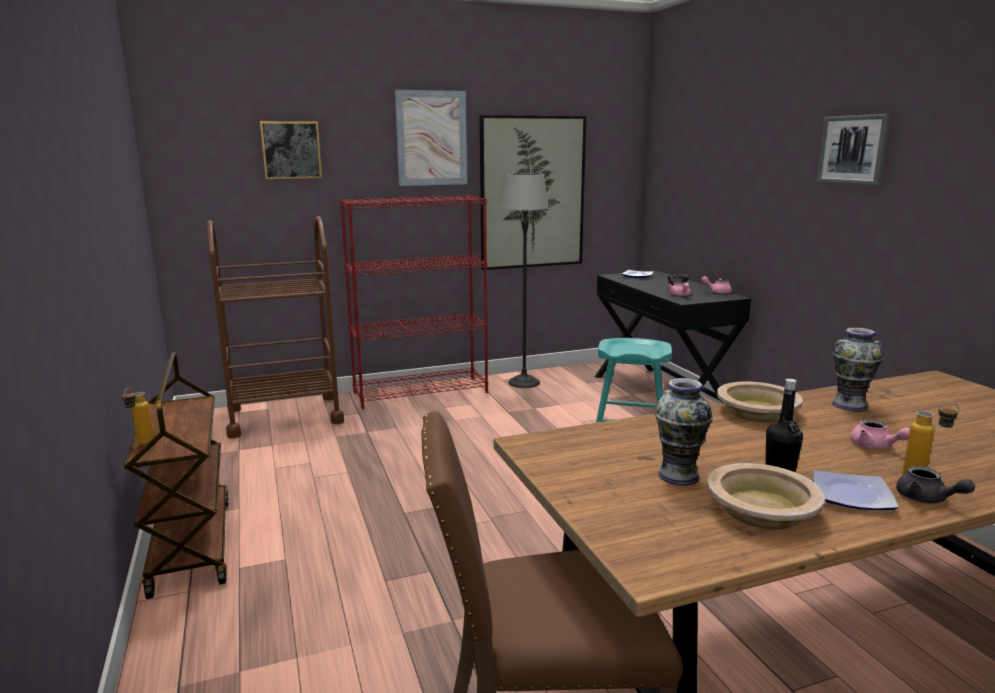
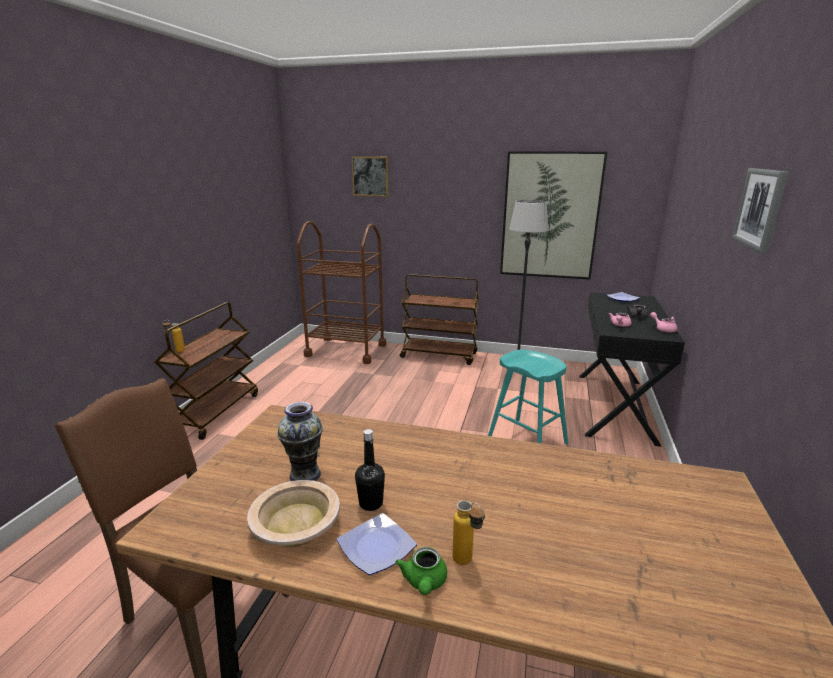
camera: 35 degrees right, 5 degrees up
(421, 392) = (439, 355): red bookcase -> brown cart
(431, 138) = (468, 169): picture -> none
(757, 412) = (466, 449): beige bowl -> none
(849, 405) = (558, 473): vase -> none
(875, 447) = (491, 518): pink teapot -> none
(927, 499) = (424, 582): grey teapot -> green teapot

